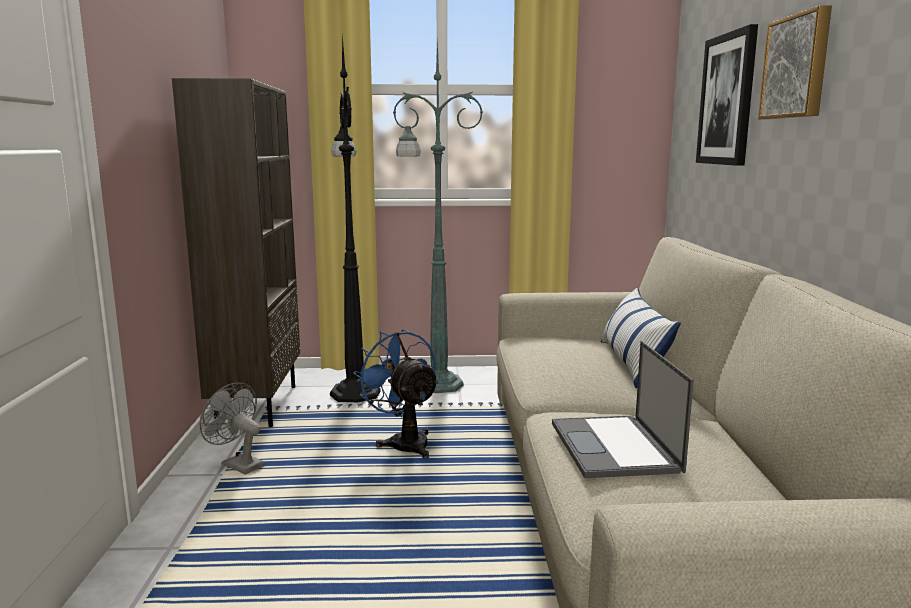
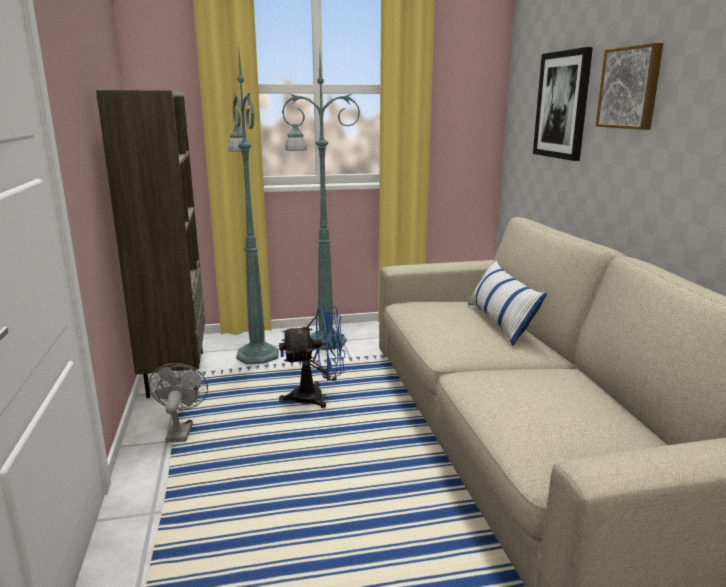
camera: 10 degrees left, 5 degrees up
(237, 464) = (180, 430): grey fan -> grey fan turned 60 degrees clockwise
(355, 392) = (257, 354): black floor lamp -> green floor lamp
(404, 442) = (316, 397): blue fan -> blue fan turned 120 degrees clockwise
(615, 447) = (524, 402): laptop -> none

